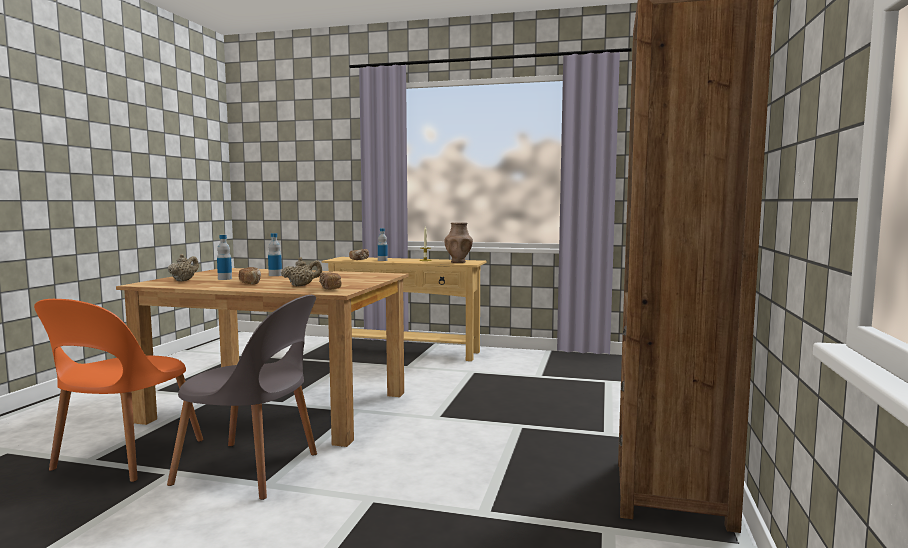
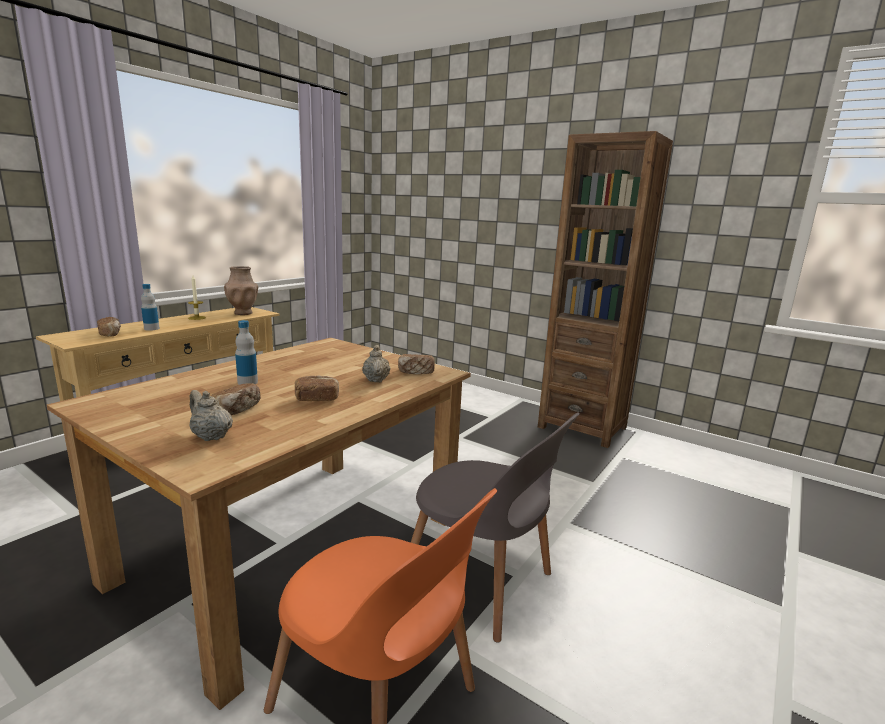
camera: 70 degrees left, 10 degrees up
(225, 279) = (238, 410): bottle -> bread
(252, 470) = (482, 583): grey chair -> grey chair turned 90 degrees clockwise

